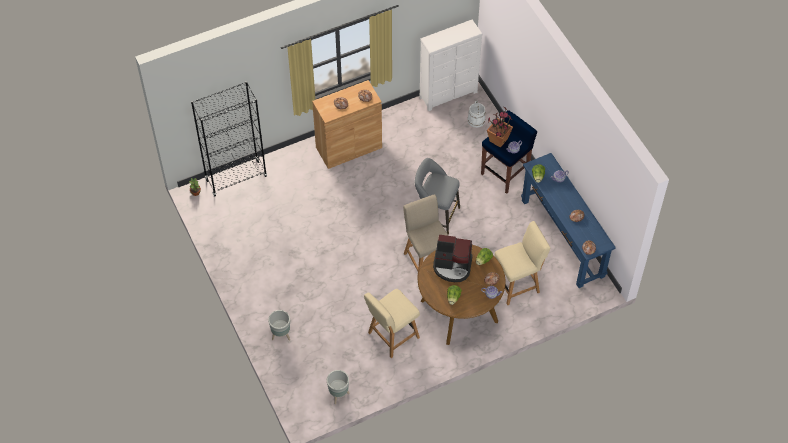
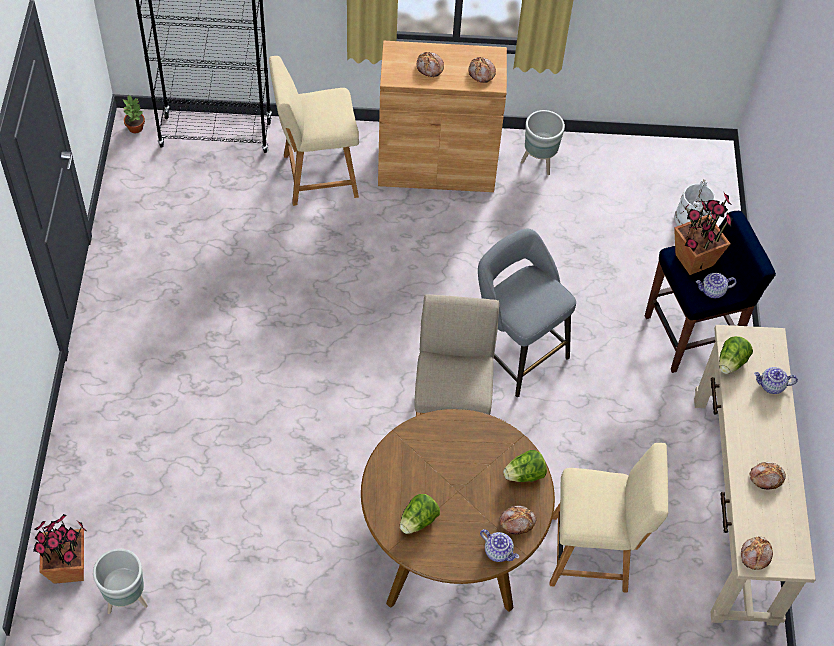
camera: 25 degrees right, 0 degrees up
(281, 335) = (103, 435): grey planter -> grey planter (538, 163)
(306, 395) = (69, 568): none -> potted plant
(391, 336) = (294, 536): beige chair -> beige chair (316, 176)
(449, 95) = (668, 155): white dresser -> none
(452, 266) = (456, 457): coffee machine -> none
(562, 238) = (733, 506): blue console table -> beige console table

